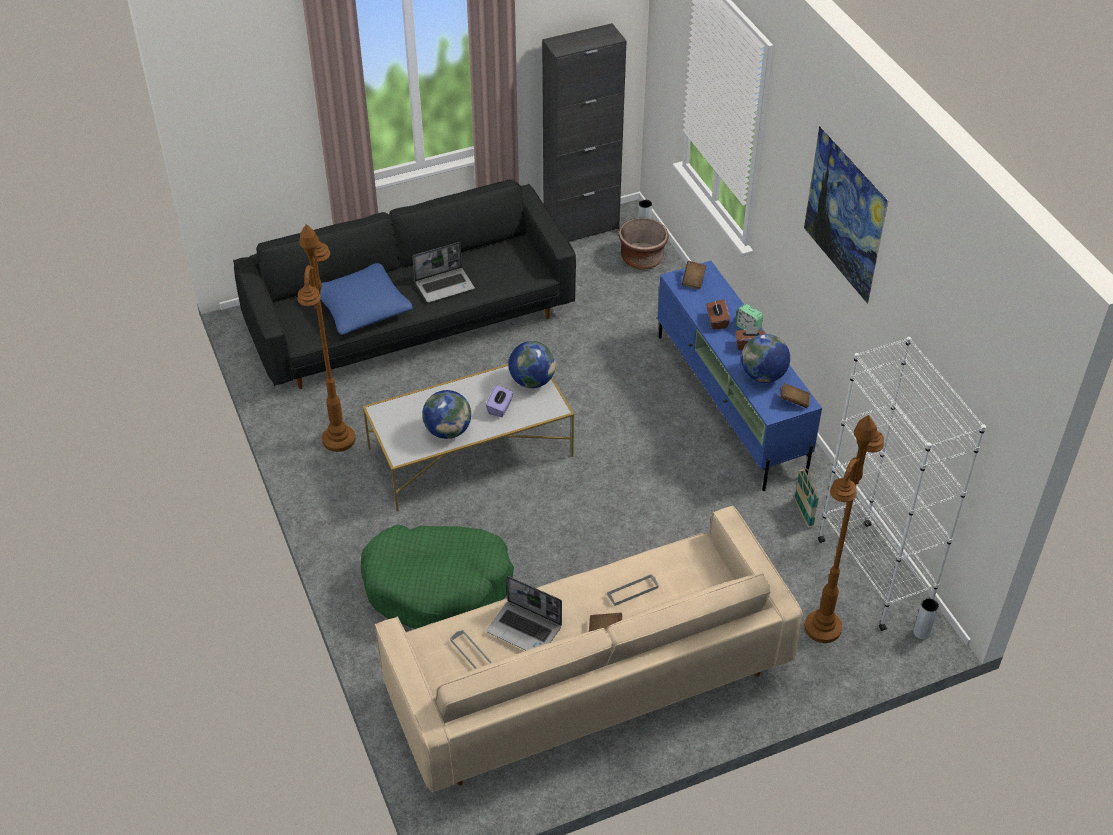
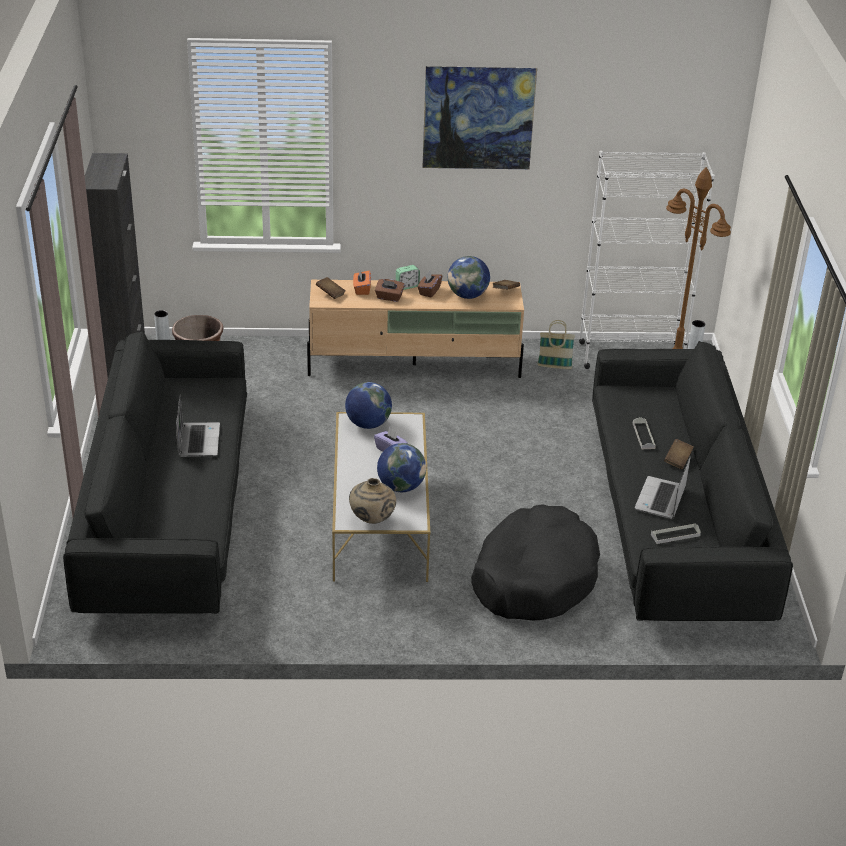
camera: 70 degrees left, 10 degrees down
(338, 439) = (306, 598): brown floor lamp -> none
(363, 309) = (189, 500): blue pillow -> none
(389, 426) = (372, 520): none -> beige vase
(438, 586) = (534, 577): green dog bed -> black dog bed
(525, 629) = (661, 500): laptop -> laptop turned 150 degrees clockwise
(587, 678) = (673, 519): beige sofa -> black sofa
(718, 298) = (362, 289): none -> orange tissue box
(730, 405) = (415, 364): blue tv stand -> beige tv stand

